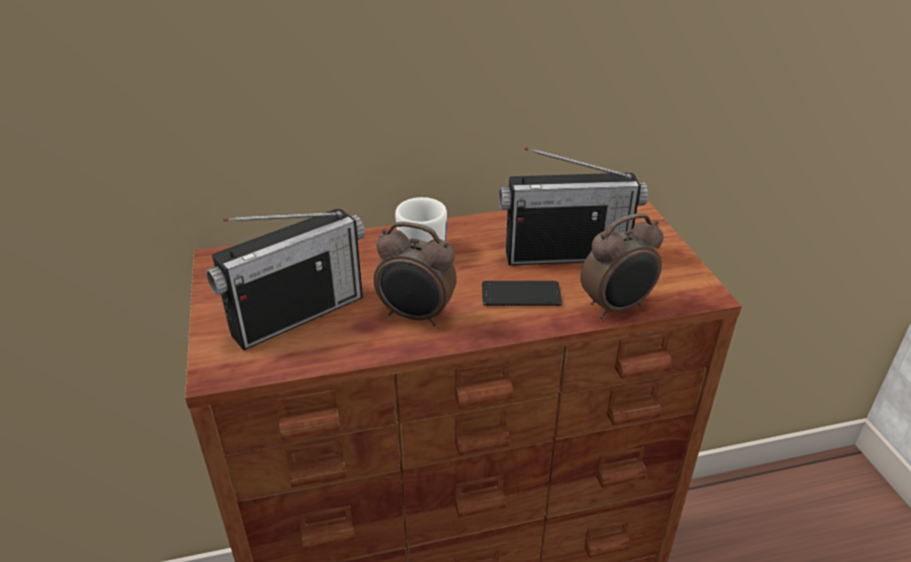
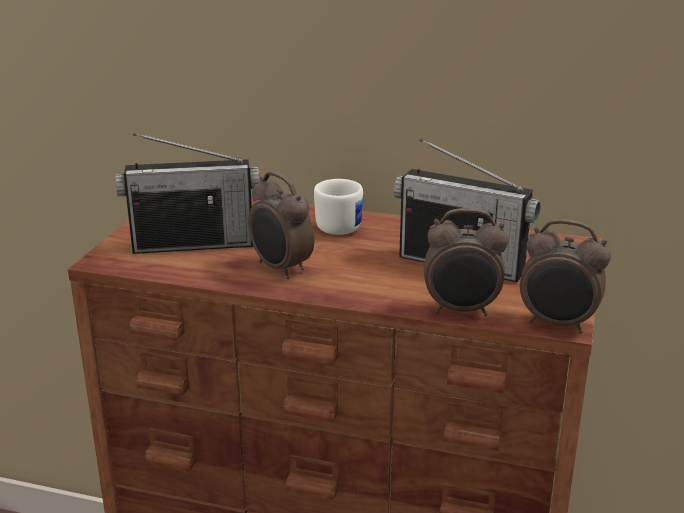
camera: 30 degrees right, 10 degrees down
(521, 295) = (385, 279): phone -> none
(700, 294) = (557, 324): none -> alarm clock

